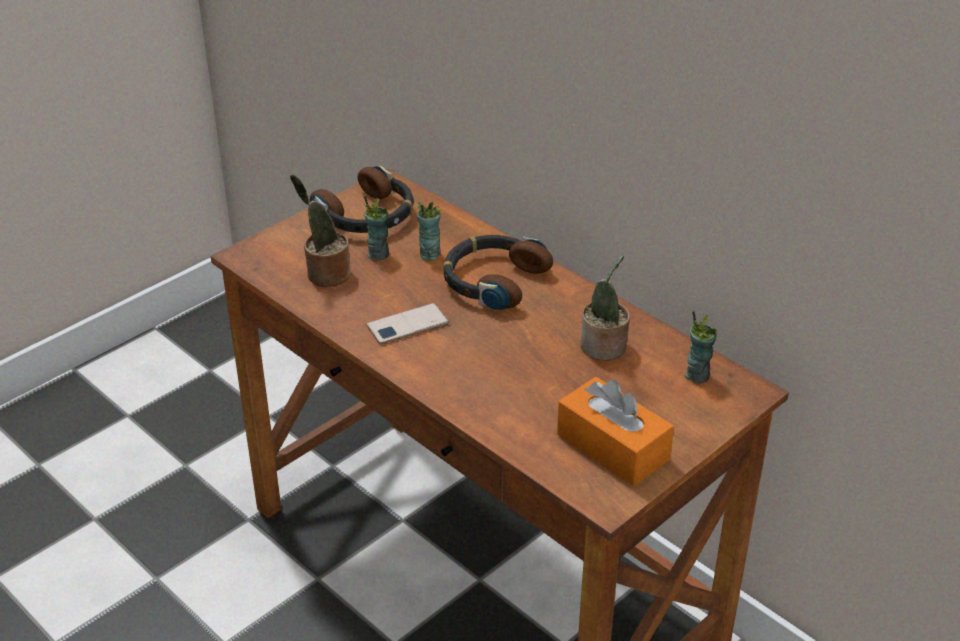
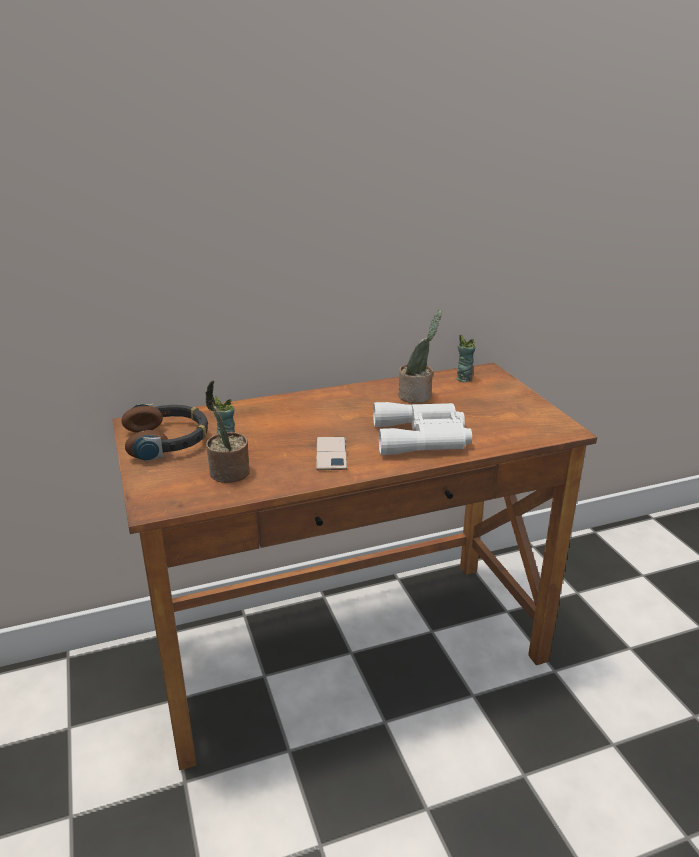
camera: 65 degrees left, 10 degrees down
(429, 254) = (251, 427): cup -> none
(493, 280) = (309, 413): headphones -> none
(493, 380) = (423, 437): none -> white binoculars
(612, 446) = (517, 416): orange tissue box -> none

